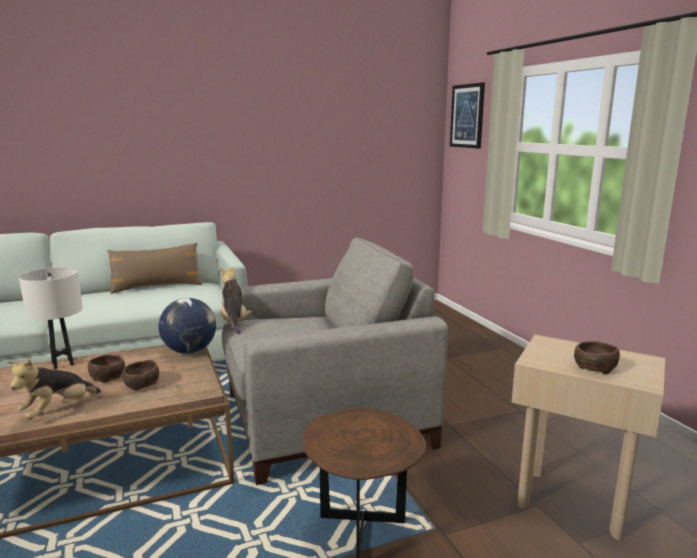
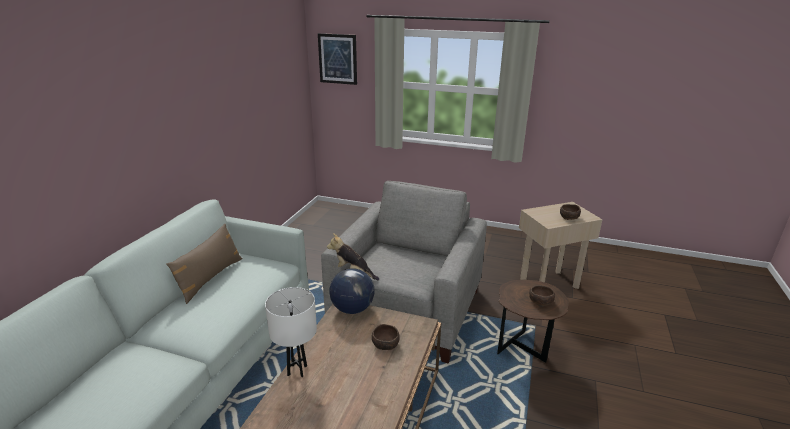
camera: 50 degrees left, 10 degrees up
(58, 411) = (386, 390): plush toy -> none
(108, 377) = (353, 355): brown bowl -> brown bowl (540, 301)

